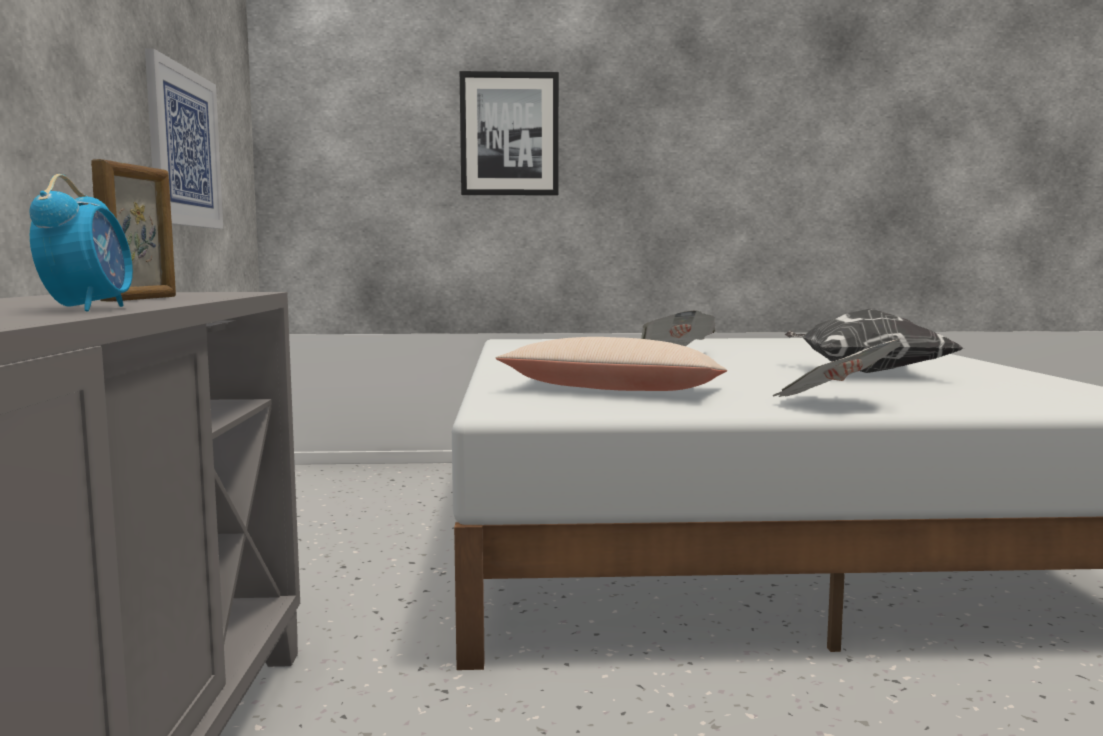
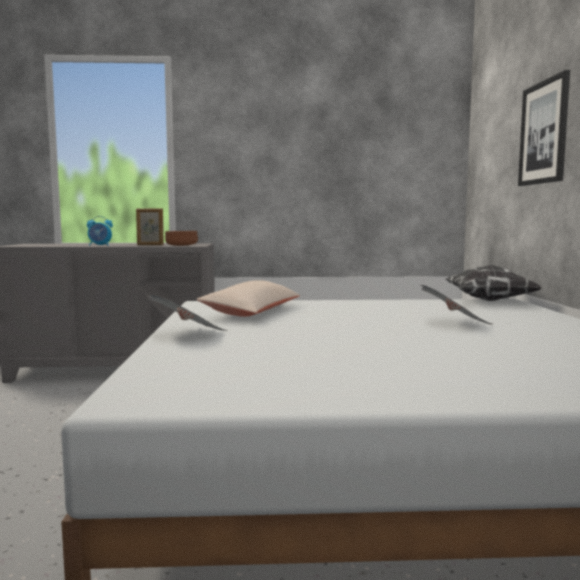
camera: 90 degrees right, 0 degrees up
(184, 147) = (359, 180): picture -> none
(221, 294) = (181, 245): none -> brown bowl
(864, 372) = (340, 352): pillow -> pillow (490, 301)

